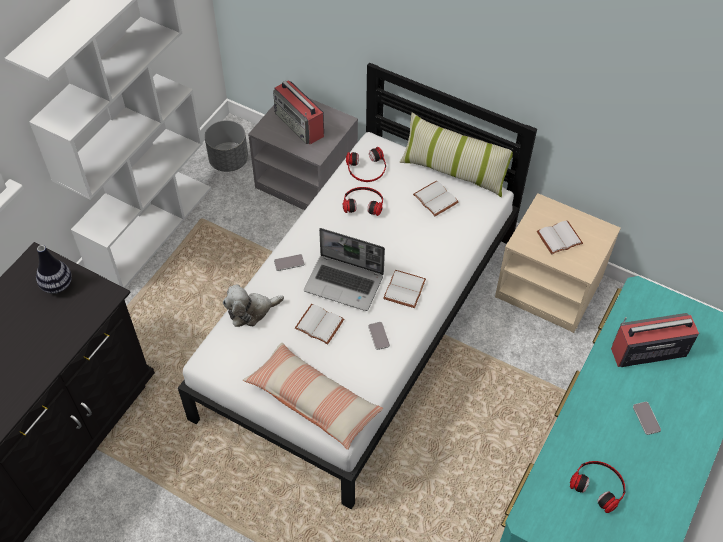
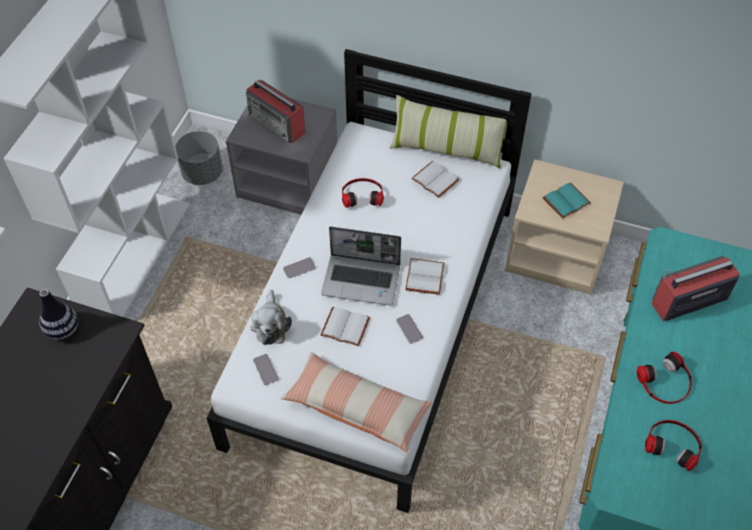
camera: 10 degrees left, 0 degrees up
(251, 311) = (271, 324): plush toy -> plush toy turned 60 degrees counterclockwise
(366, 168) = (357, 159): headphones -> headphones (665, 383)
(559, 237) = (566, 200): white book -> turquoise book
(646, 418) = (703, 368): phone -> phone (265, 369)

